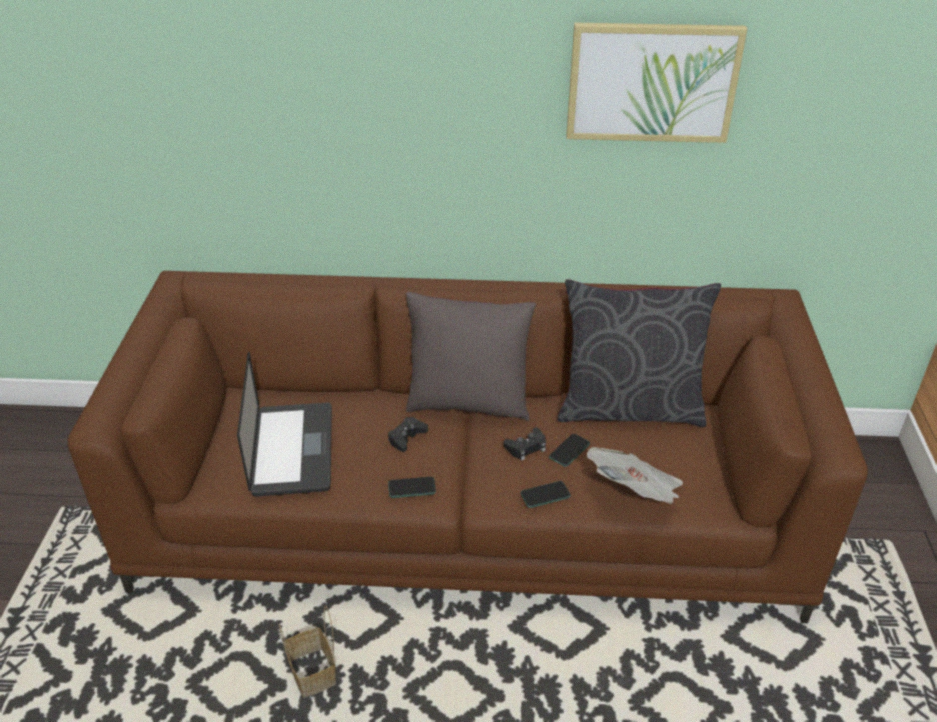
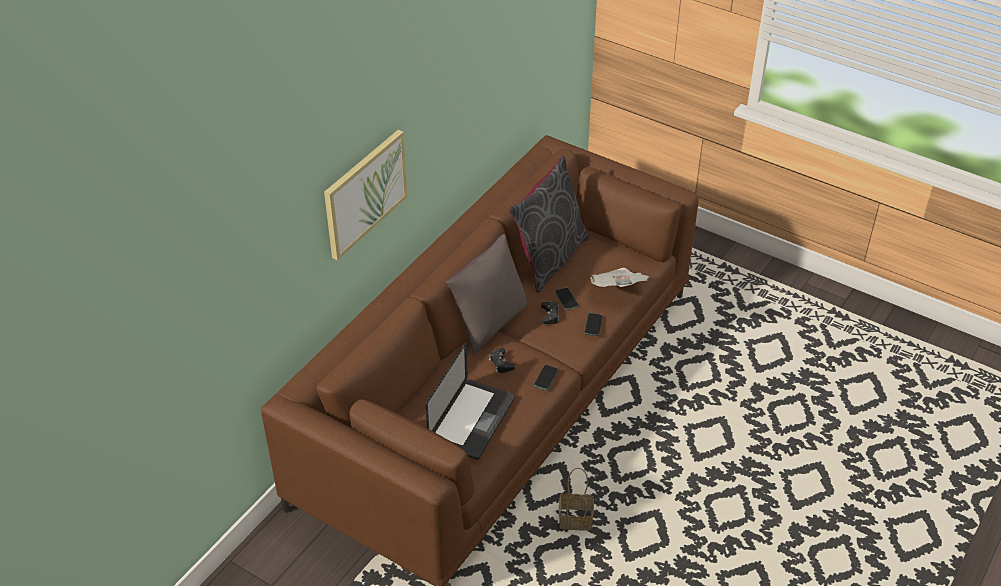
camera: 60 degrees left, 5 degrees up
(292, 450) = (472, 420): laptop -> laptop turned 90 degrees clockwise
(652, 82) = (475, 69): picture -> picture (365, 193)

